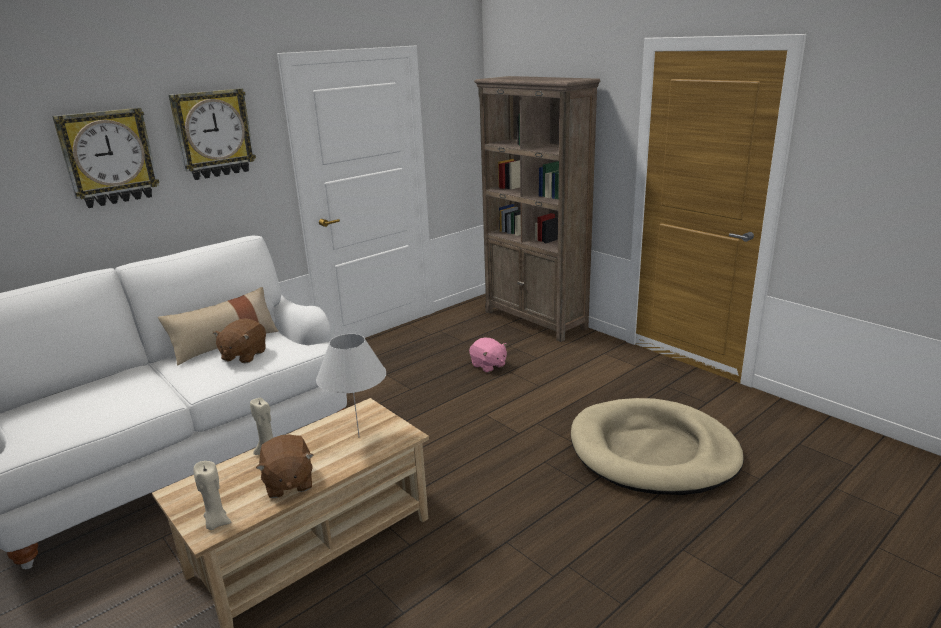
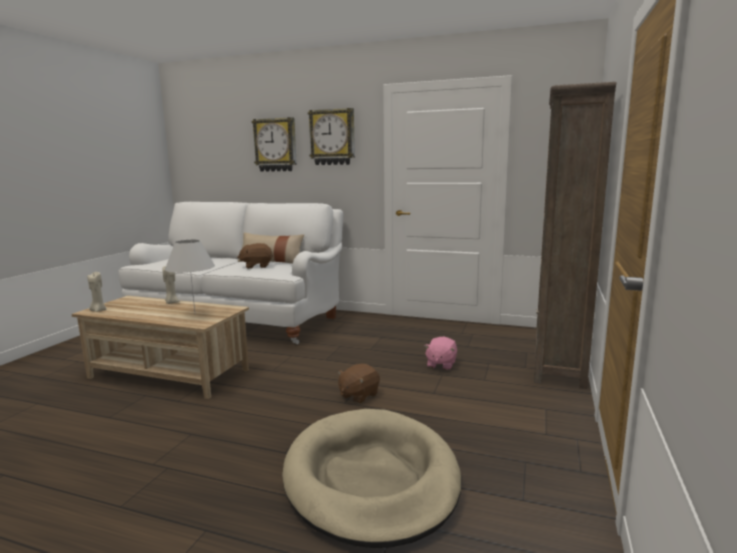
camera: 60 degrees right, 10 degrees down
(288, 483) = (138, 313): brown plush toy -> brown plush toy (358, 395)

